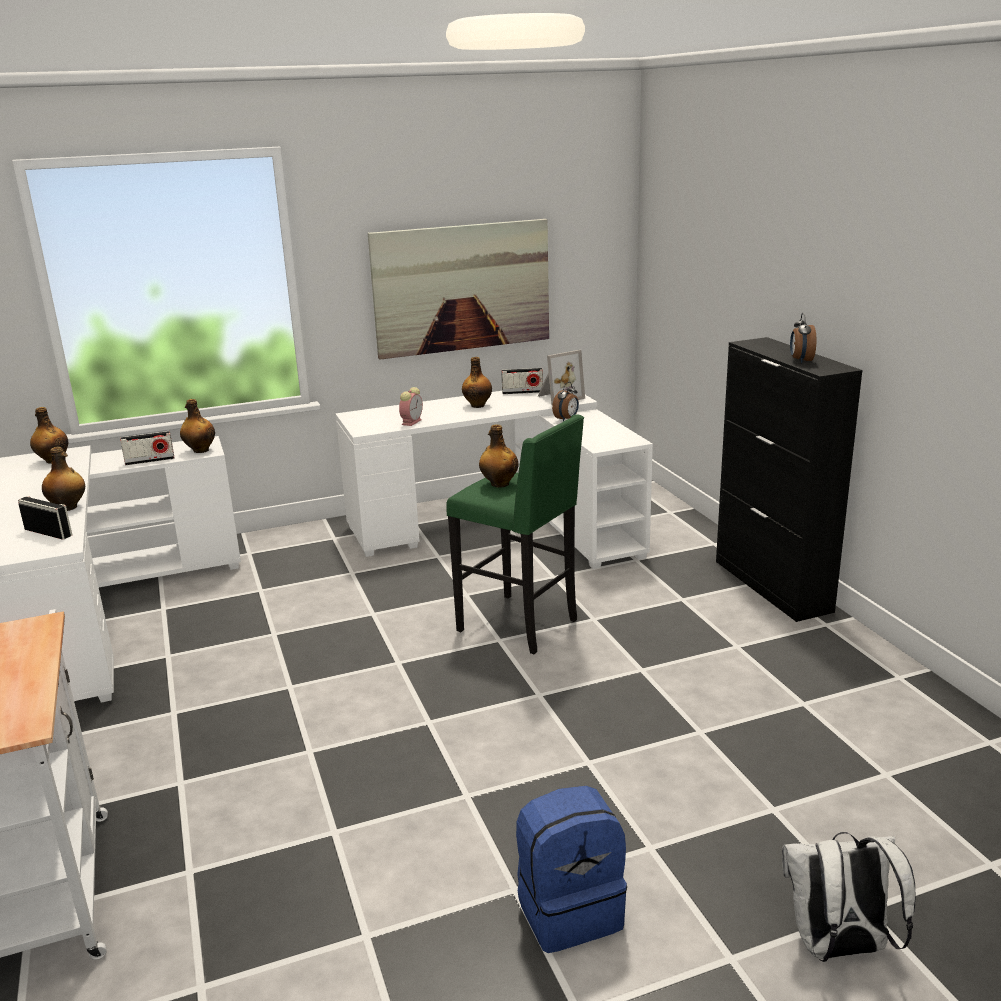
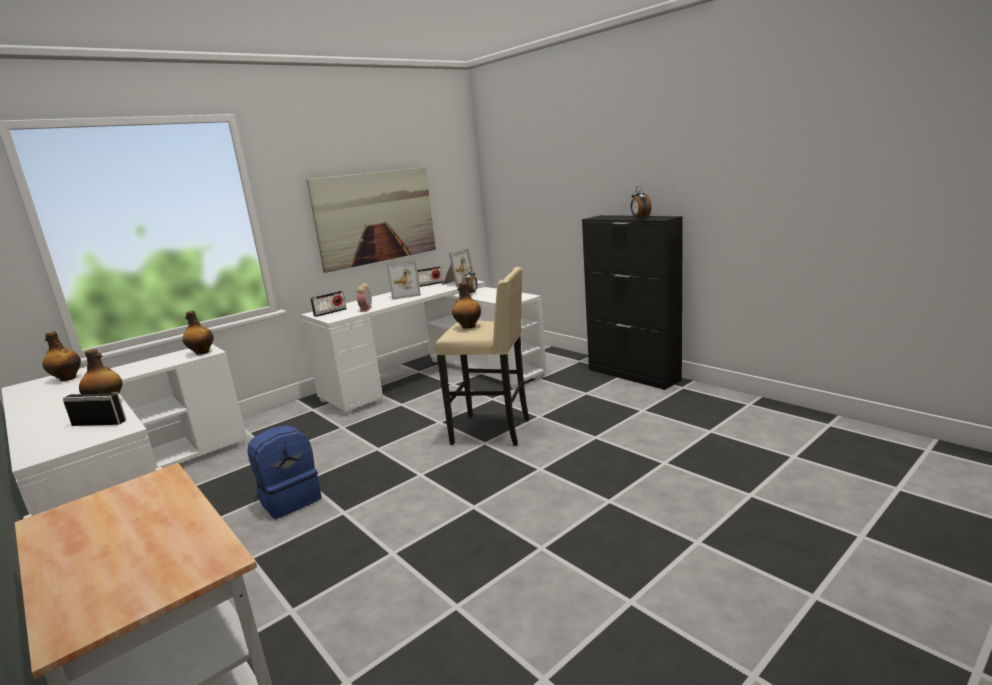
camera: 20 degrees left, 5 degrees down
(150, 460) = (160, 365): radio -> radio (330, 312)
(478, 405) = (405, 294): bottle -> picture frame
(521, 625) = (493, 431): green stool -> beige stool
(569, 910) = (681, 602): blue backpack -> blue backpack (290, 500)
(838, 948) = (869, 565): white backpack -> none

